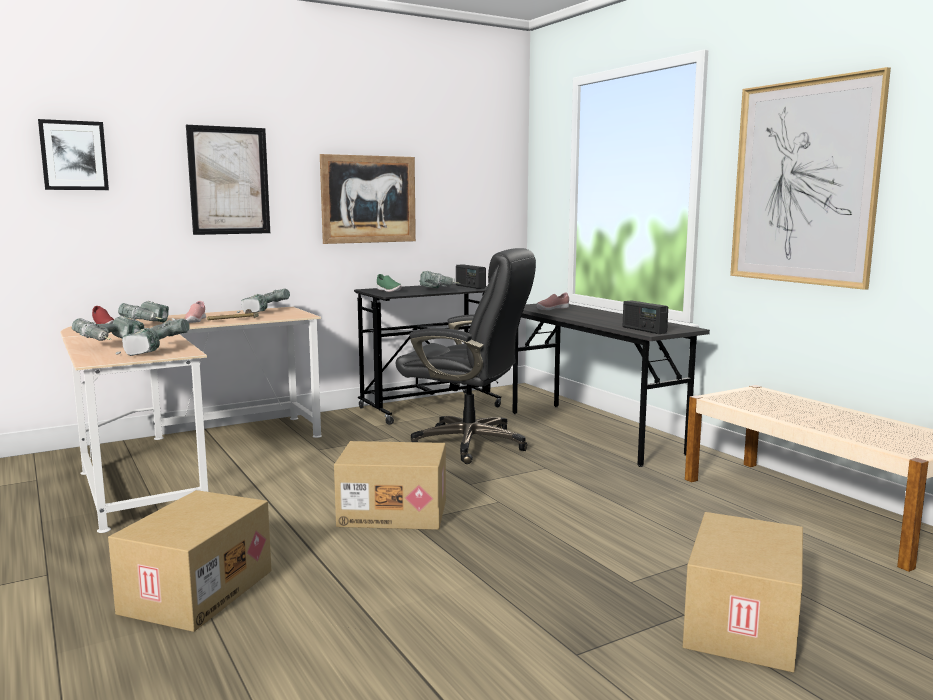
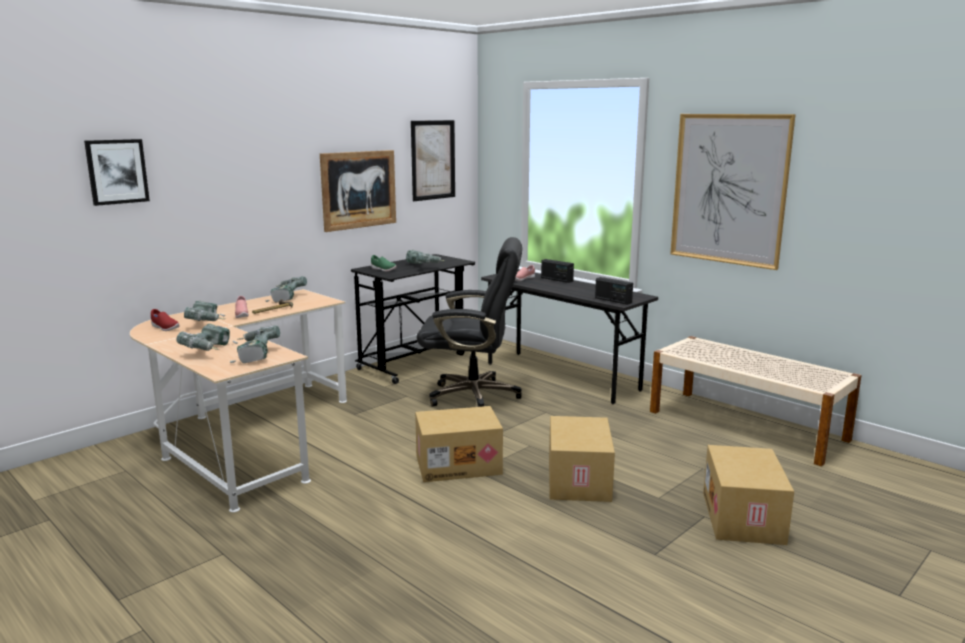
camera: 15 degrees left, 5 degrees up
(196, 590) = (358, 549): cardboard box -> cardboard box (577, 479)
(229, 180) = (248, 183): picture -> picture (433, 160)
(470, 287) = (445, 260): radio -> radio (556, 279)

